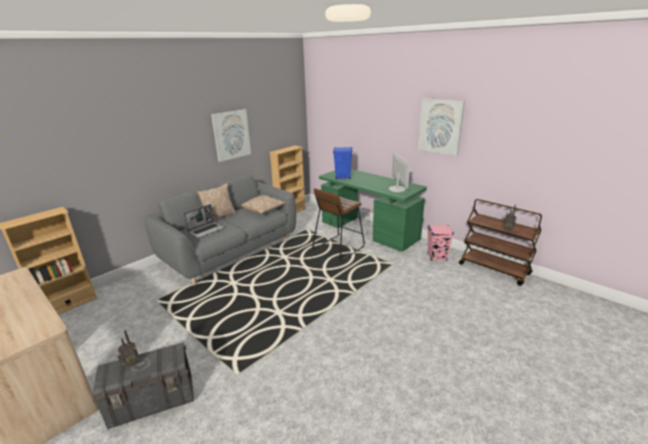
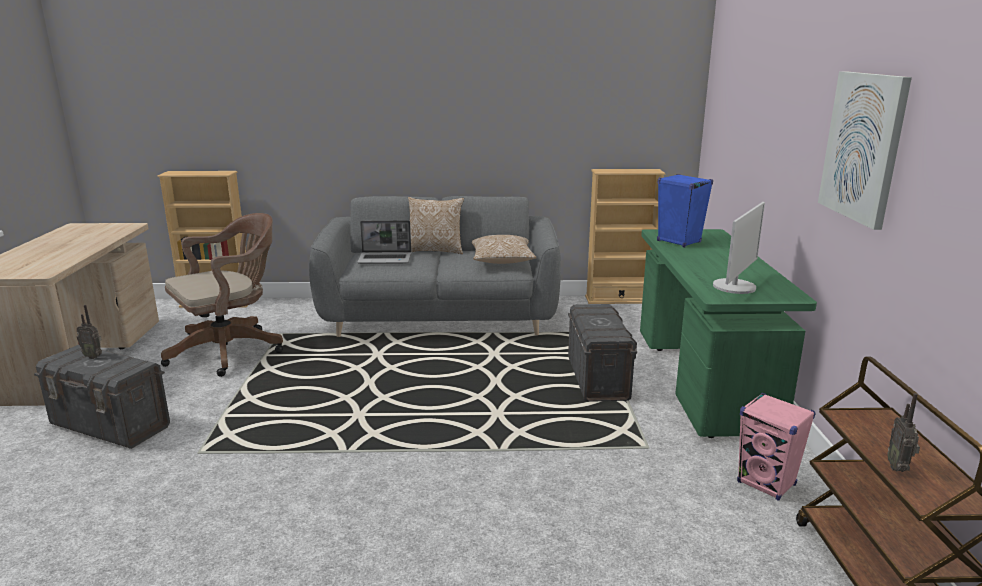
camera: 45 degrees right, 5 degrees down
(142, 323) = (231, 350): none -> brown office chair
(231, 135) = (514, 122): picture -> none
(338, 248) = (597, 379): brown stool -> grey storage box

